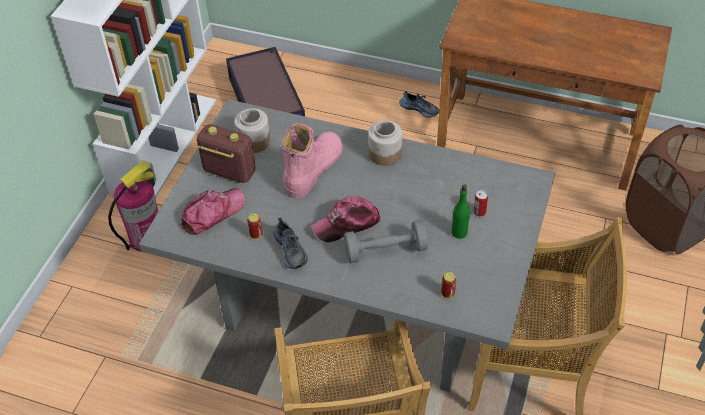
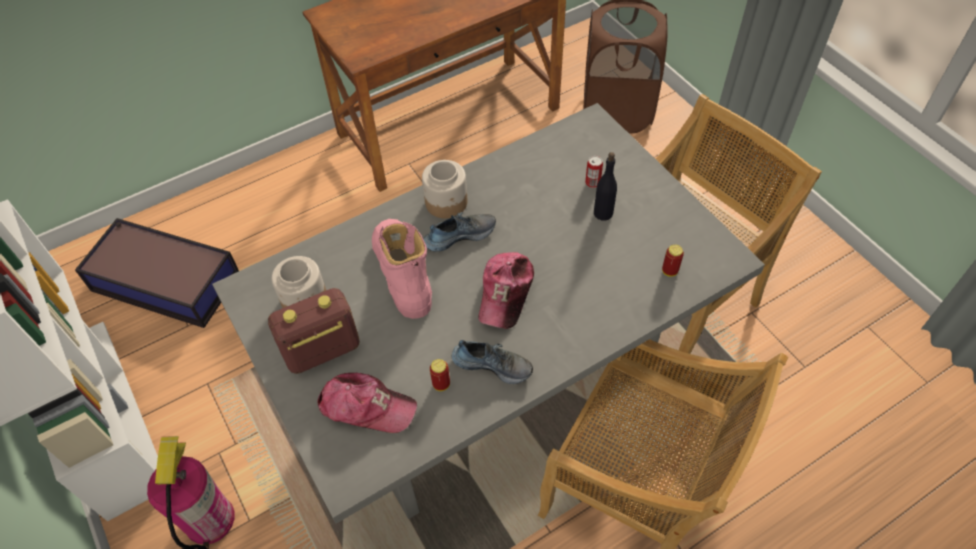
camera: 50 degrees left, 5 degrees up
(212, 213) = (367, 407): cap -> cap turned 105 degrees clockwise
(385, 251) = (572, 284): grey dumbbell -> none
(419, 109) = (321, 171): shoe -> shoe (459, 235)
(459, 232) = (603, 213): green bottle -> black bottle

